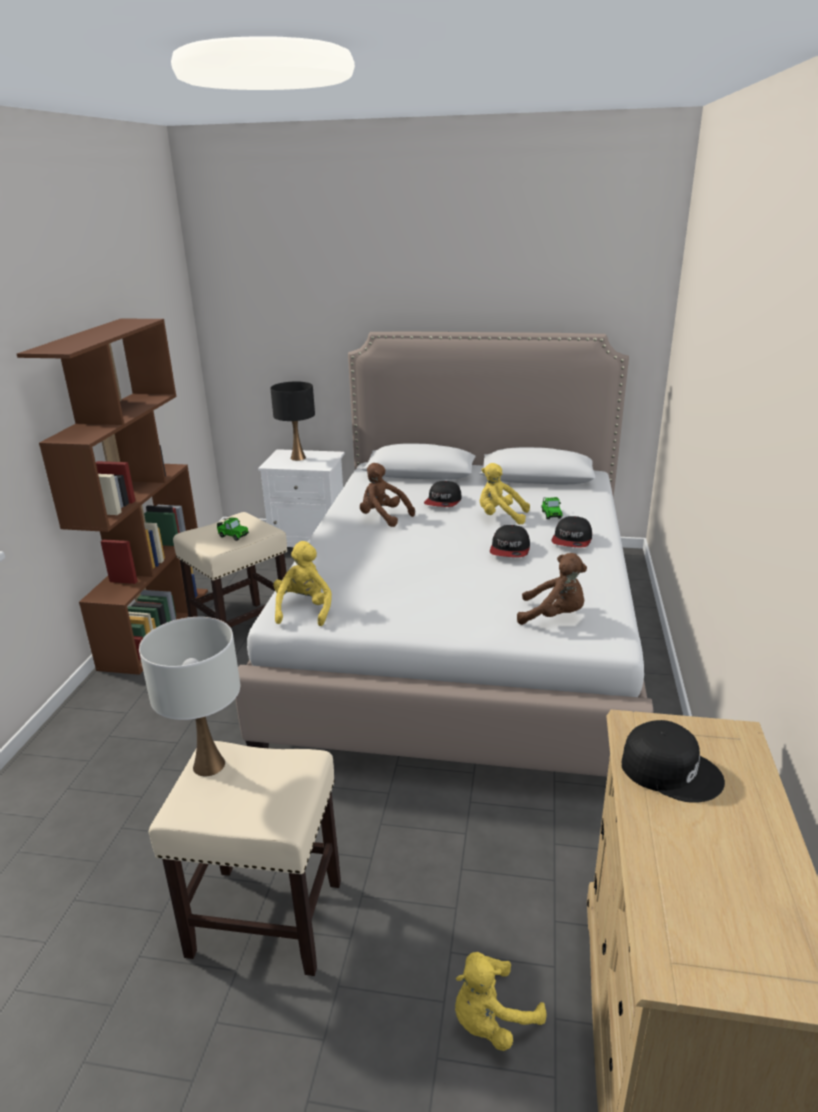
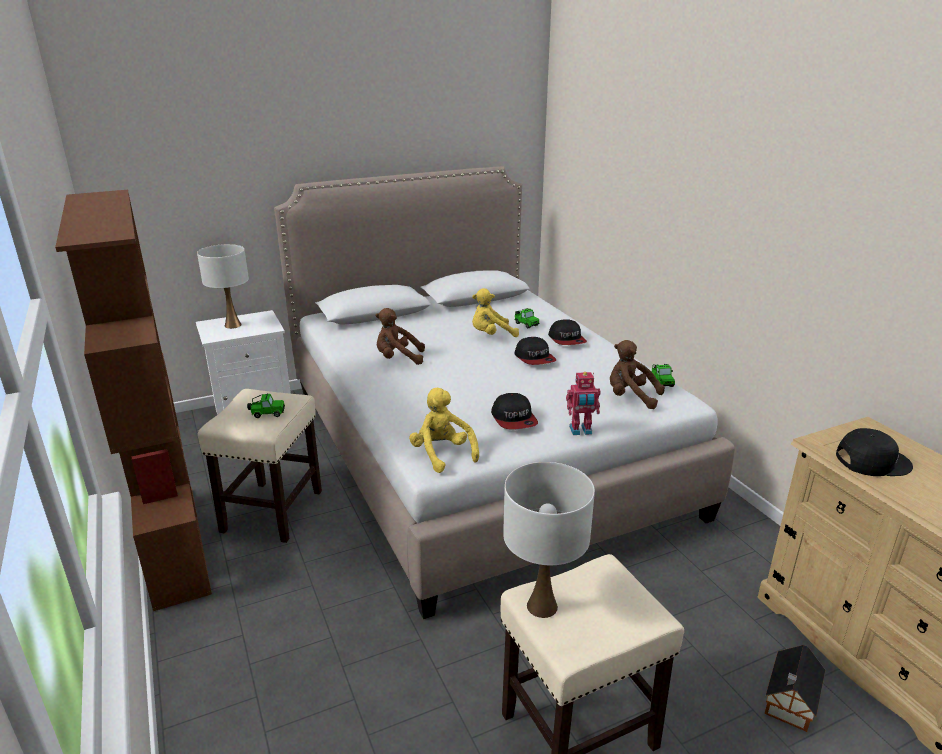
camera: 35 degrees left, 0 degrees up
(298, 458) = (232, 325): black table lamp -> white table lamp
(443, 502) = (430, 334): cap -> cap (514, 419)
(452, 631) = (581, 431): none -> toy robot
(491, 1019) = (789, 702): yellow plush toy -> toy house
(554, 616) = (630, 397): brown plush toy -> brown plush toy turned 135 degrees counterclockwise
(614, 611) = (661, 382): none -> toy car

